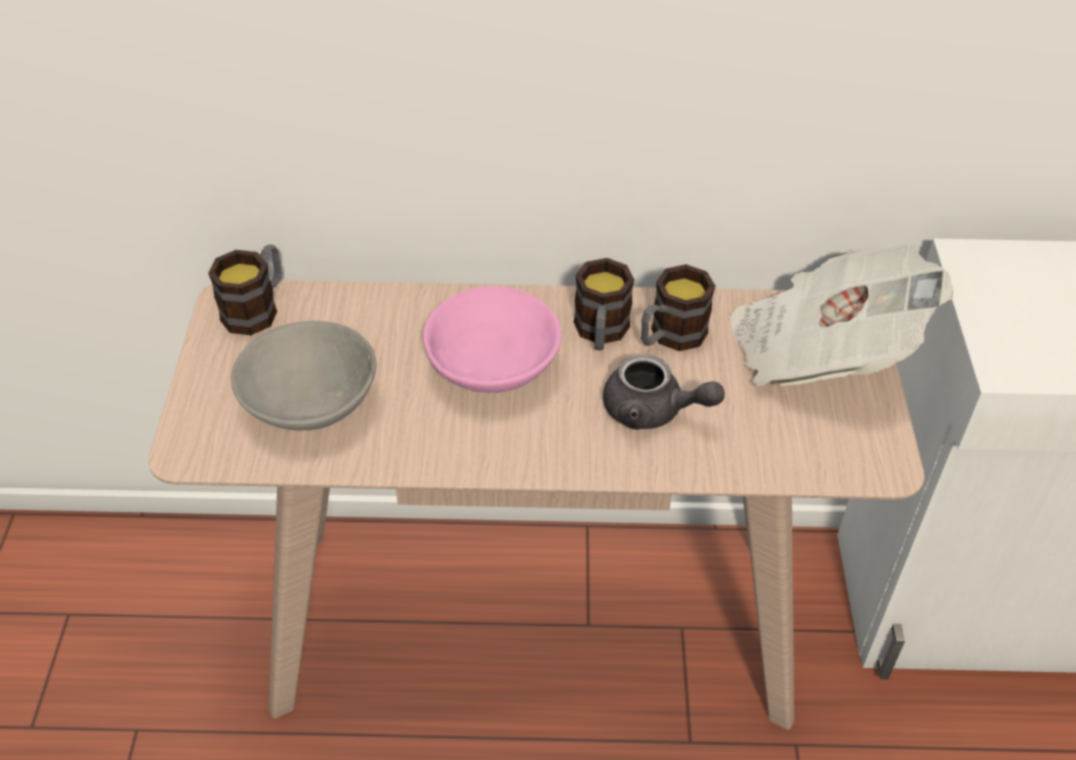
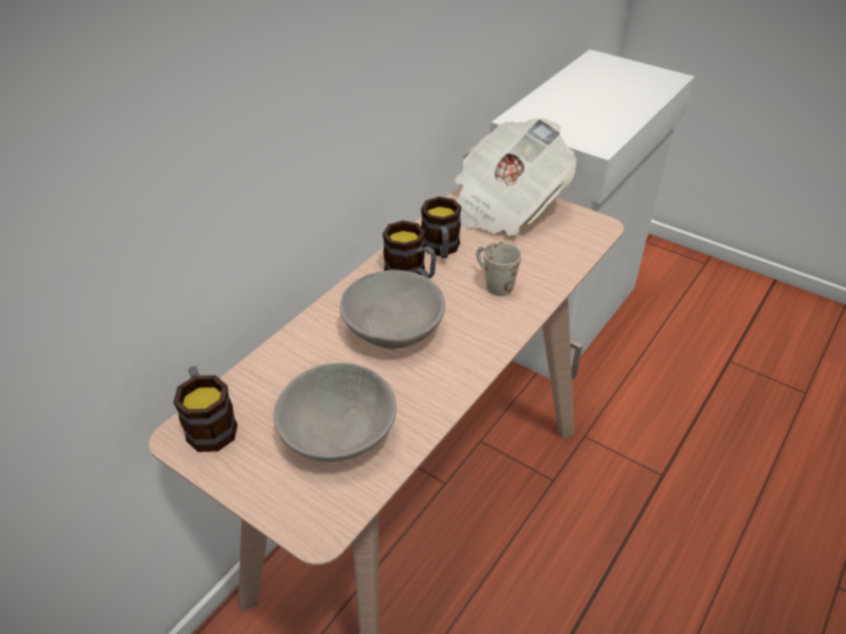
camera: 55 degrees left, 5 degrees down
(491, 366) = (393, 330): pink bowl -> grey bowl
(653, 411) = (493, 283): grey teapot -> white mug

